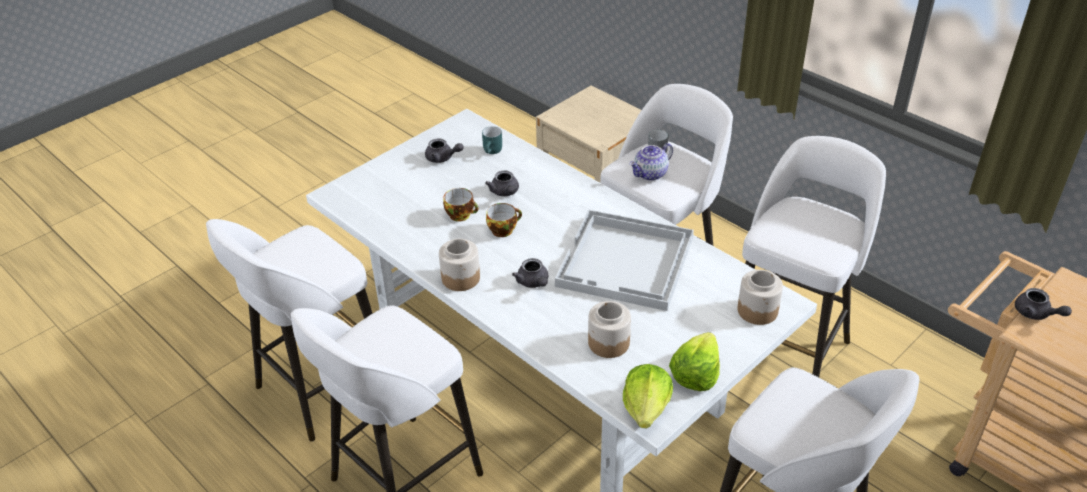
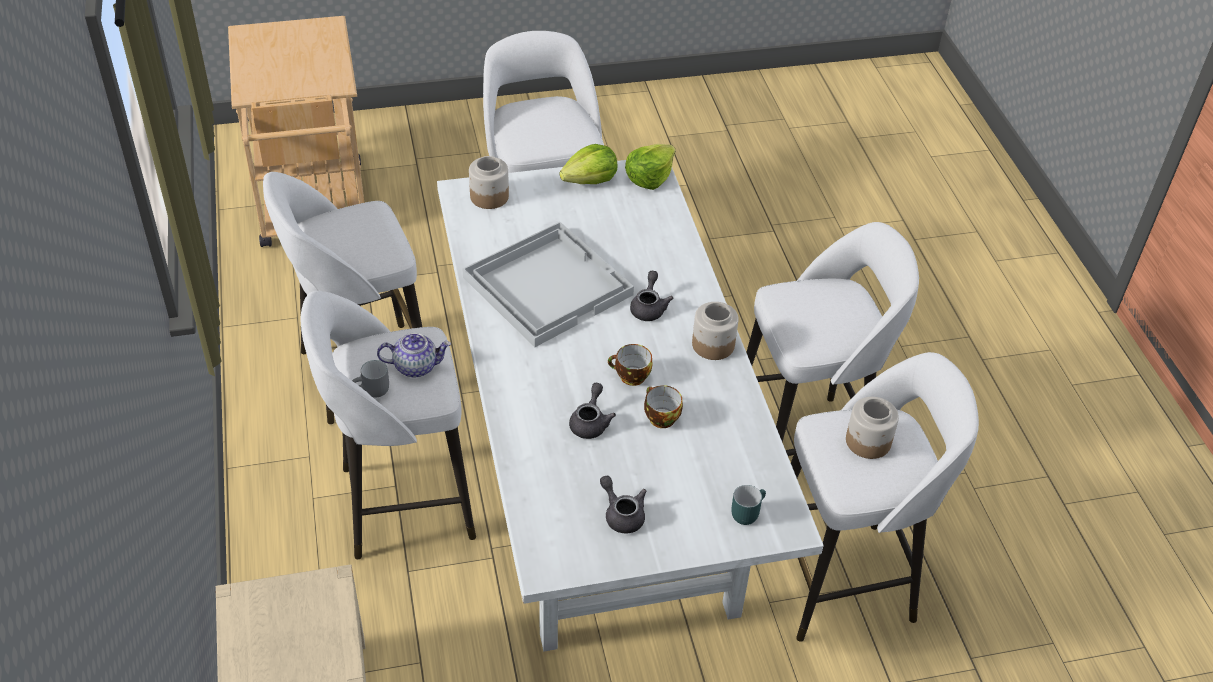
camera: 150 degrees left, 5 degrees up
(493, 151) = (554, 492): turquoise mug -> turquoise mug (746, 511)
(608, 342) = (632, 230): jar -> jar (868, 442)
(1036, 314) = (312, 88): grey teapot -> none

